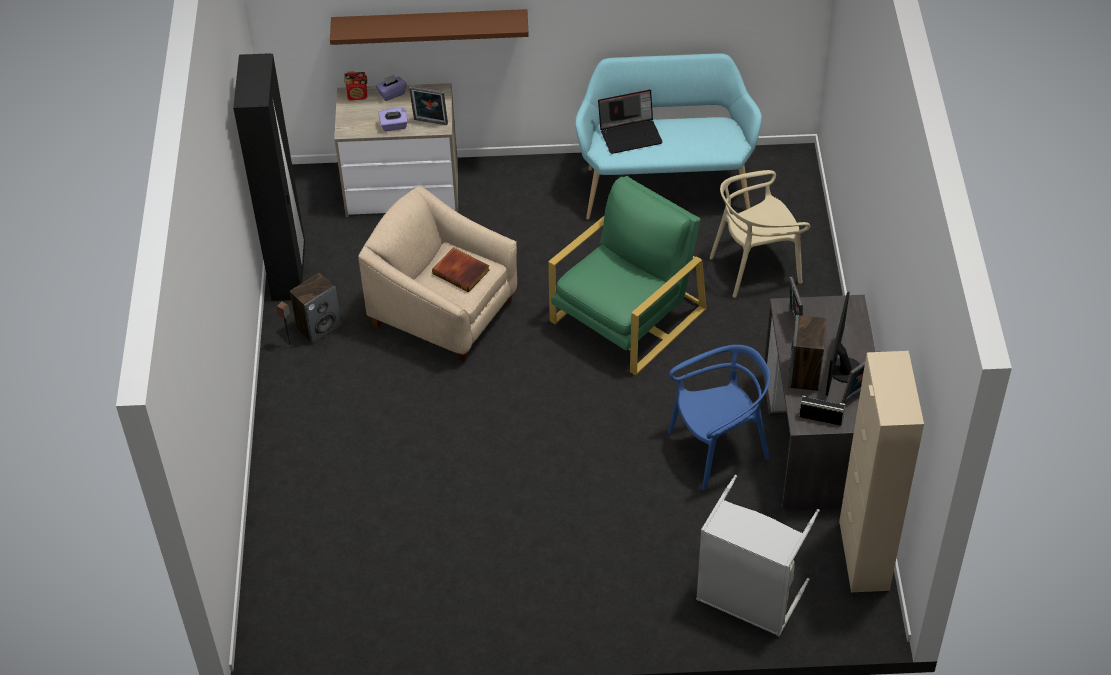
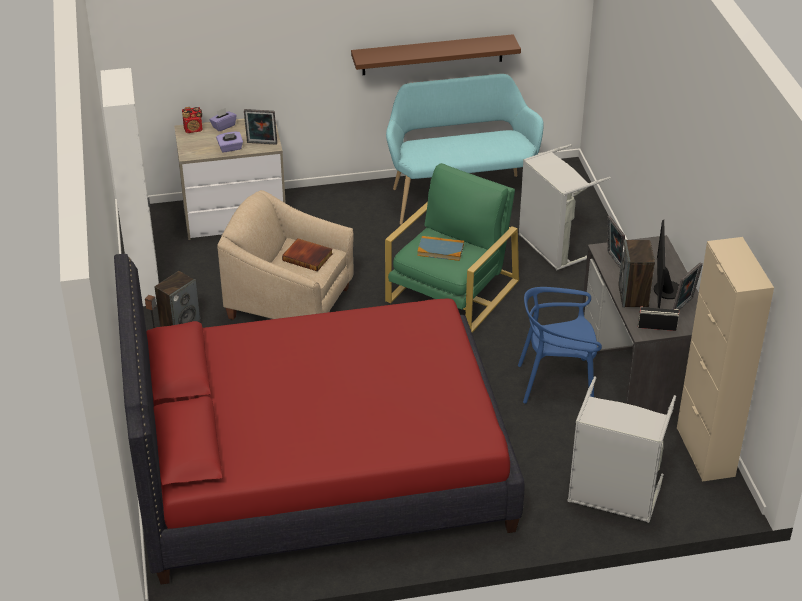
camera: 10 degrees left, 10 degrees down
(289, 273) = (145, 285): black wardrobe -> white wardrobe
(430, 26) = (255, 61): brown shelf -> brown shelf (432, 55)
(438, 527) = (320, 468): none -> red bed
(610, 279) = (440, 250): none -> book
(631, 134) = (433, 145): laptop -> none
(718, 449) = (556, 383): blue chair -> blue chair turned 150 degrees counterclockwise
(755, 267) = (552, 247): beige chair -> grey laundry basket

